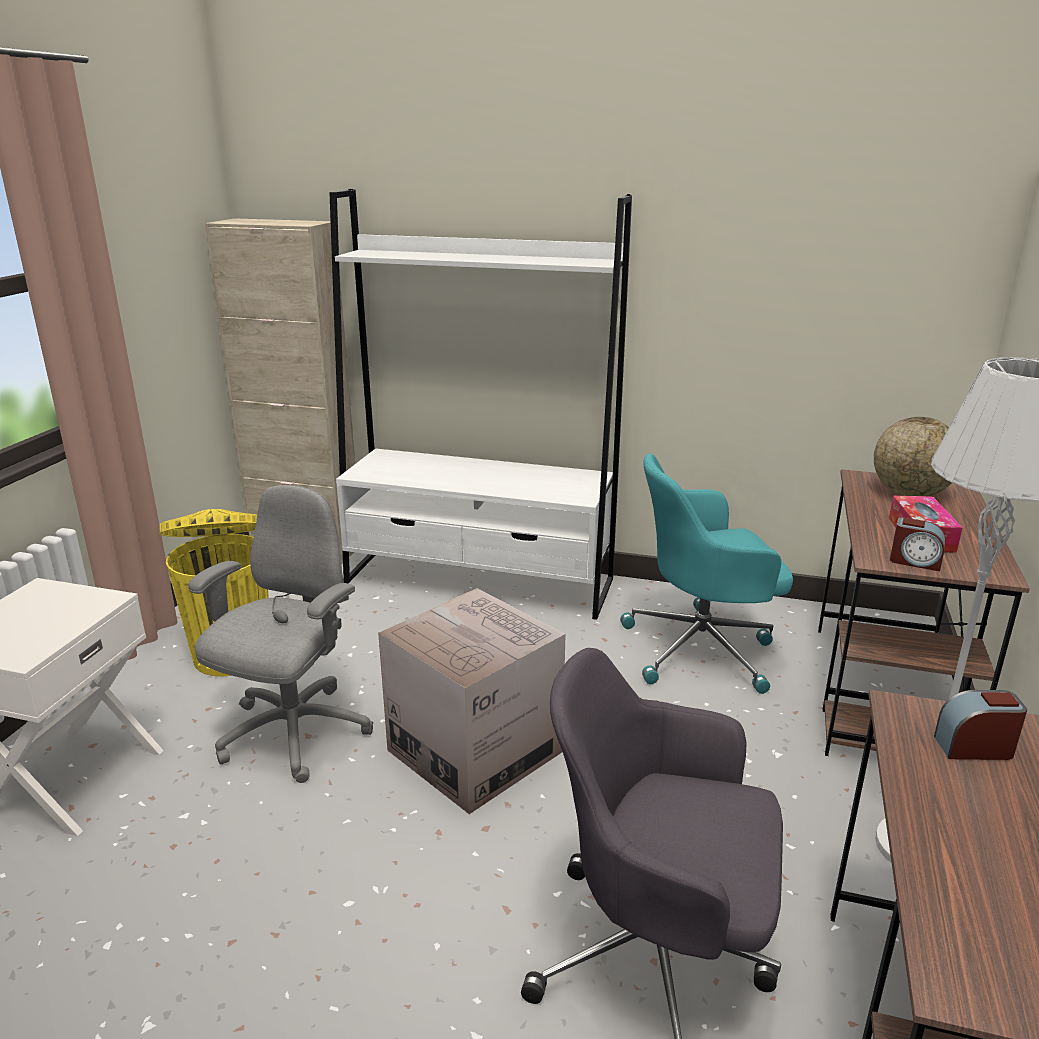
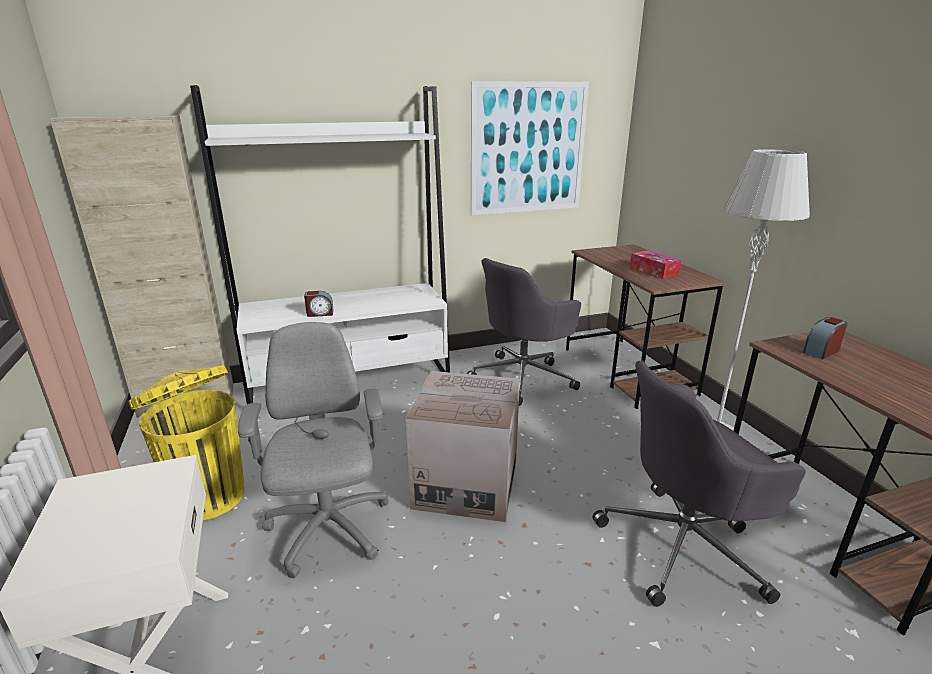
camera: 35 degrees left, 0 degrees up
(702, 649) = (524, 378): turquoise office chair -> grey office chair
(799, 295) = (528, 149): none -> picture
(909, 494) = (619, 255): globe -> none
(915, 561) = (671, 283): alarm clock -> alarm clock (320, 313)

